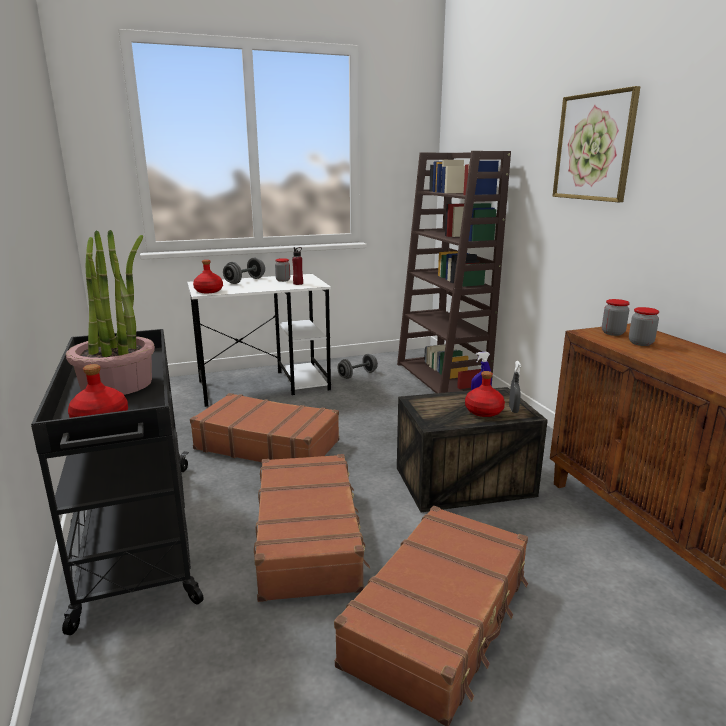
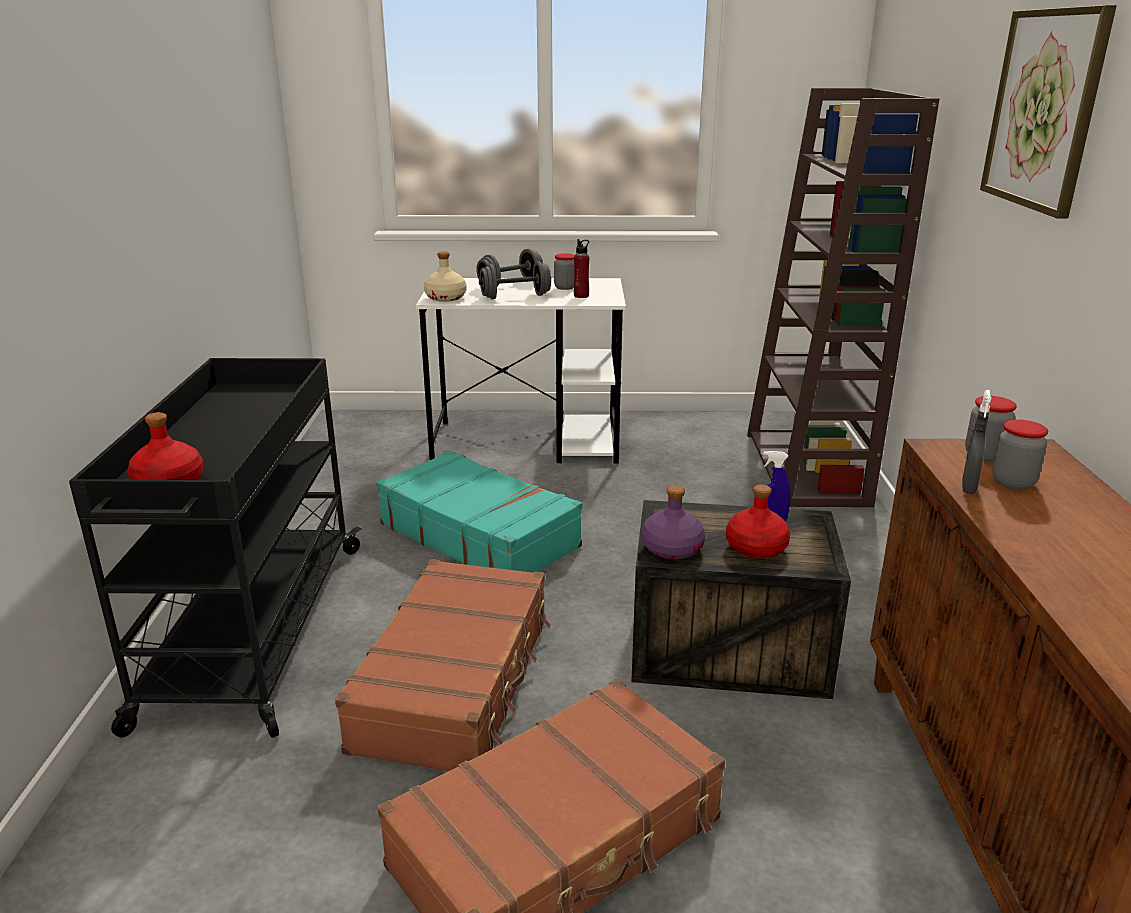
camera: 20 degrees right, 5 degrees up
(117, 383) = (228, 433): potted plant -> none
(208, 291) = (445, 298): red bottle -> beige bottle
(267, 444) = (479, 535): brown suitcase -> turquoise suitcase
(357, 375) = (673, 444): grey dumbbell -> grey dumbbell (515, 296)
(437, 419) = (671, 548): none -> purple bottle
(513, 410) = (807, 553): grey spray bottle -> grey spray bottle (968, 487)

